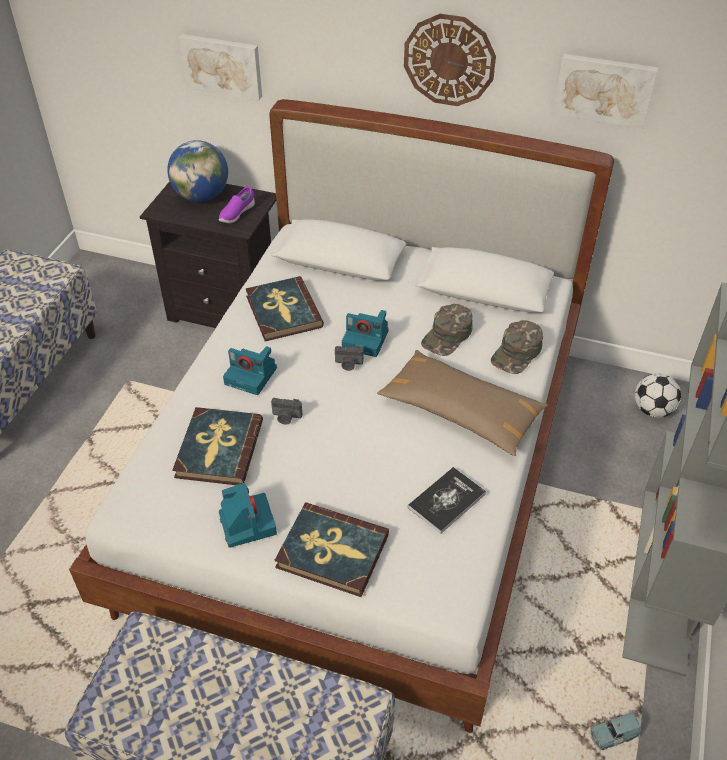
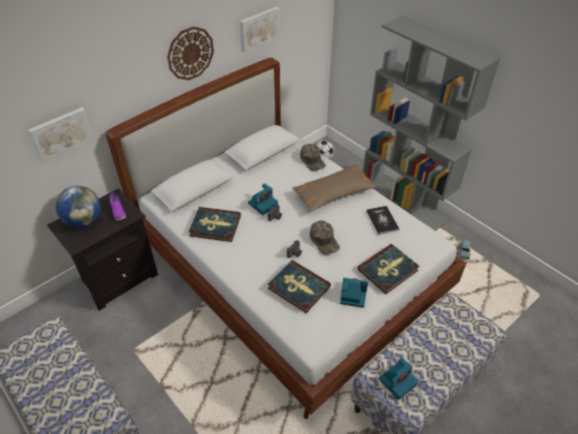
camera: 60 degrees left, 0 degrees up
(252, 376) = (254, 256): camera -> camera (397, 381)
(447, 336) = (283, 176): green cap -> green cap (324, 240)

